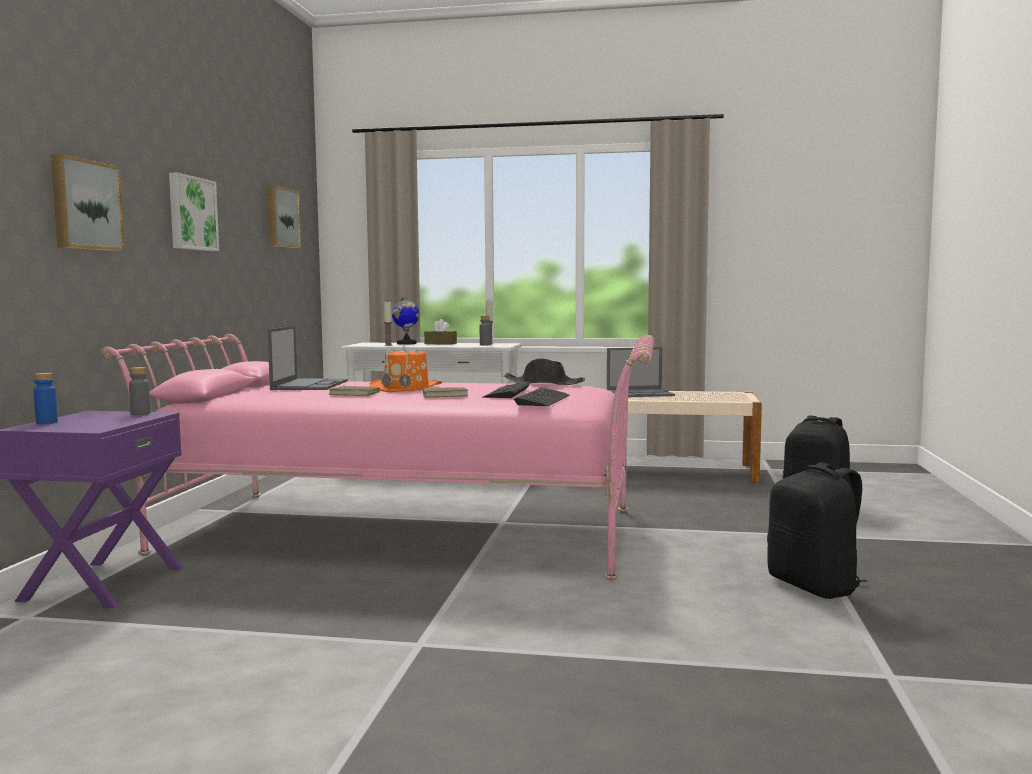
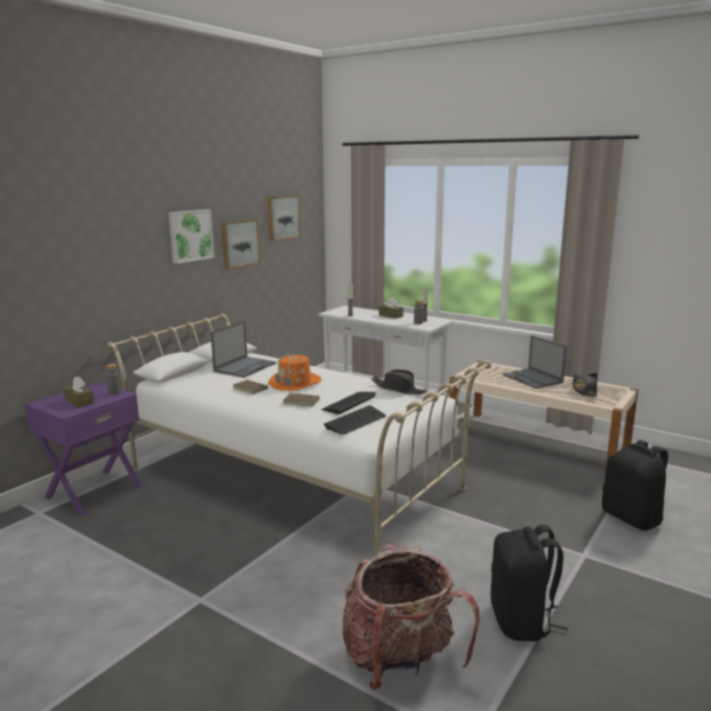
camera: 25 degrees right, 10 degrees up
(46, 422) = (57, 398): blue bottle -> none
(85, 205) = (93, 252): picture -> picture (239, 243)
(95, 422) = (79, 401): none -> brown tissue box
(403, 531) = (292, 479): pink bed -> white bed
(406, 343) = (368, 313): globe -> none
(640, 394) = (533, 379): laptop -> laptop turned 45 degrees clockwise
(705, 395) = (584, 390): none -> black hat
(736, 638) = (400, 661): none -> backpack

